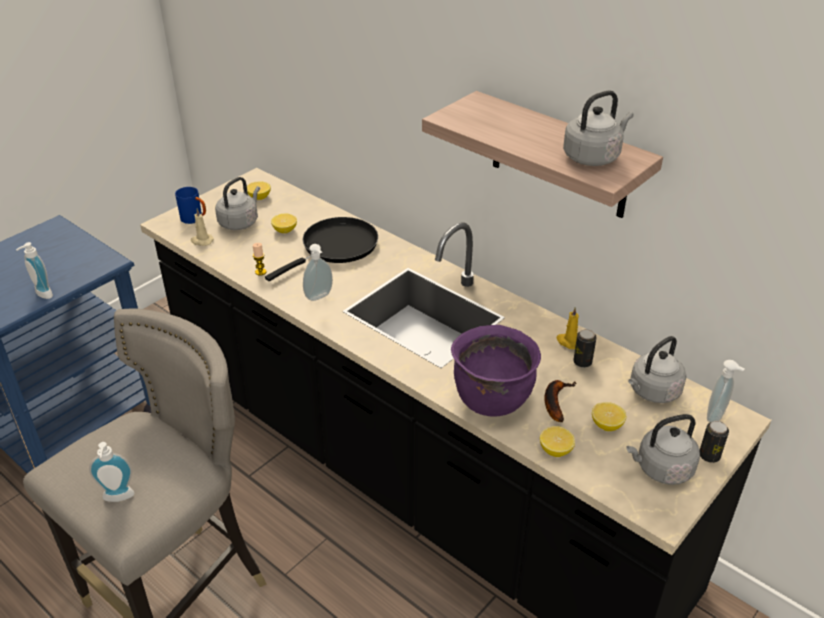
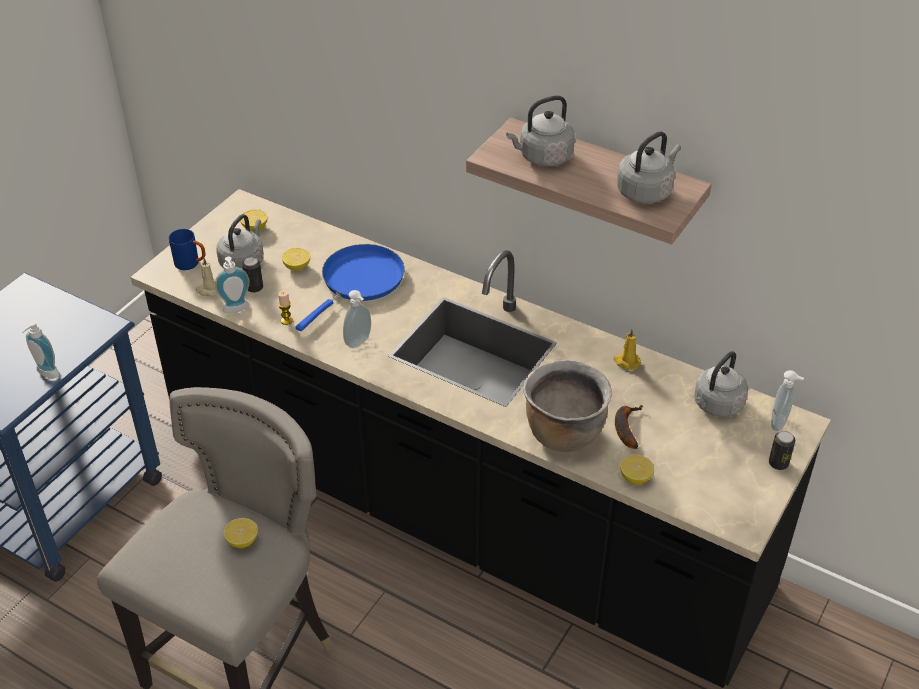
camera: 10 degrees left, 5 degrees up
(118, 498) = (209, 584): soap dispenser -> soap dispenser (237, 310)
(336, 247) = (359, 281): black frying pan -> blue frying pan
(491, 398) = (563, 432): purple cooking pot -> brown cooking pot
(582, 362) = (644, 382): can -> can (254, 287)
(606, 425) = (679, 445): lemon -> lemon (242, 541)
(661, 469) = (736, 482): grey kettle -> grey kettle (542, 157)

